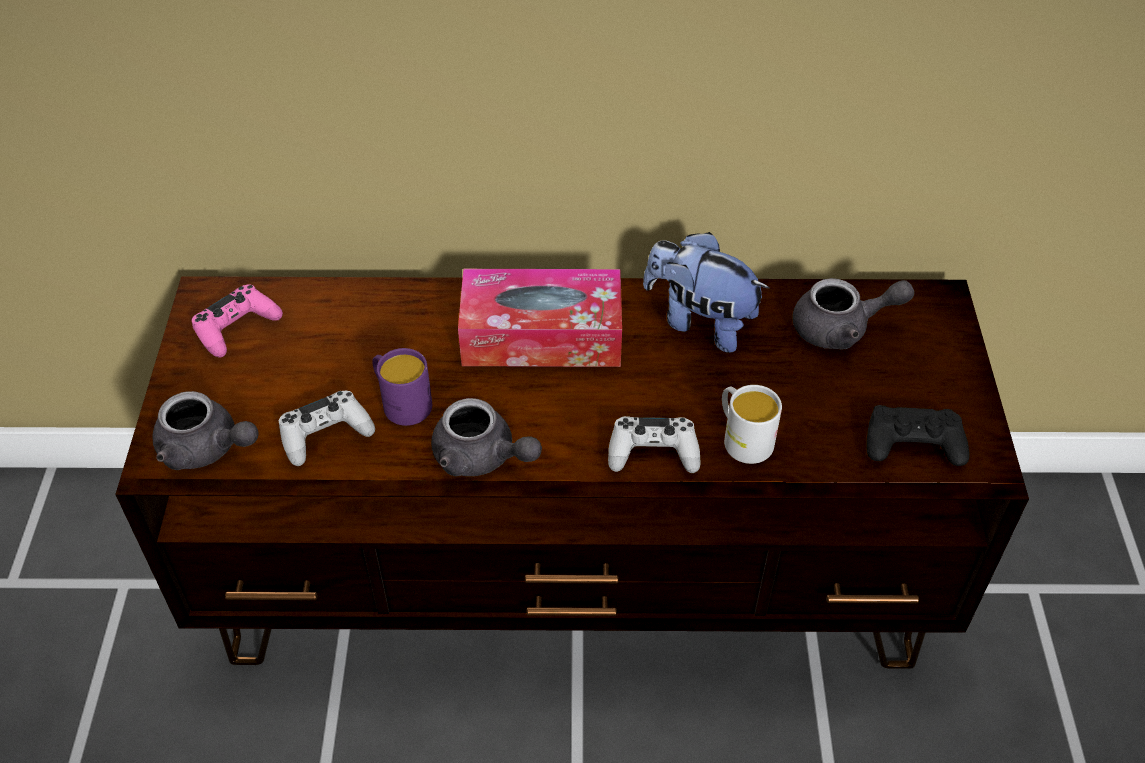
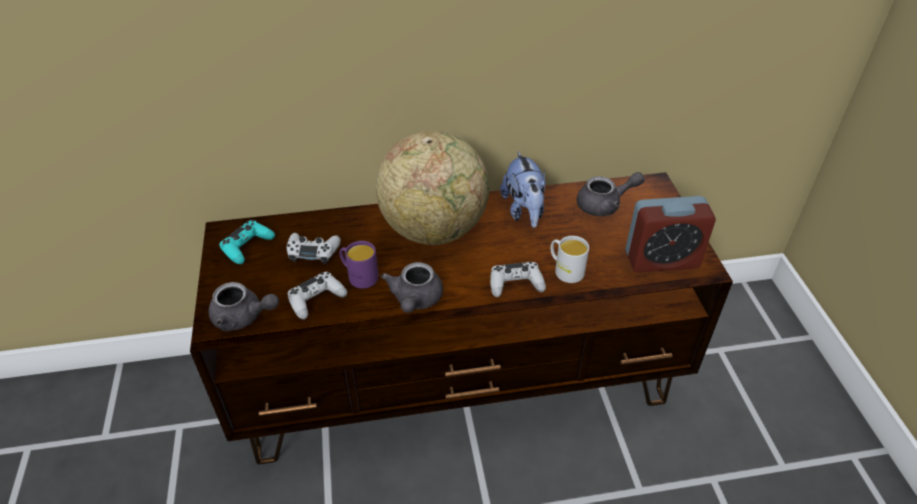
camera: 10 degrees left, 5 degrees down
(236, 327) = (247, 246): pink game controller -> turquoise game controller
(338, 350) = (313, 251): none -> white game controller
(482, 457) = (415, 300): grey teapot -> grey teapot turned 75 degrees clockwise
(542, 336) = (434, 229): tissue box -> globe
(700, 321) = (524, 211): plush toy -> plush toy turned 120 degrees counterclockwise
(913, 442) = (661, 260): black game controller -> alarm clock

